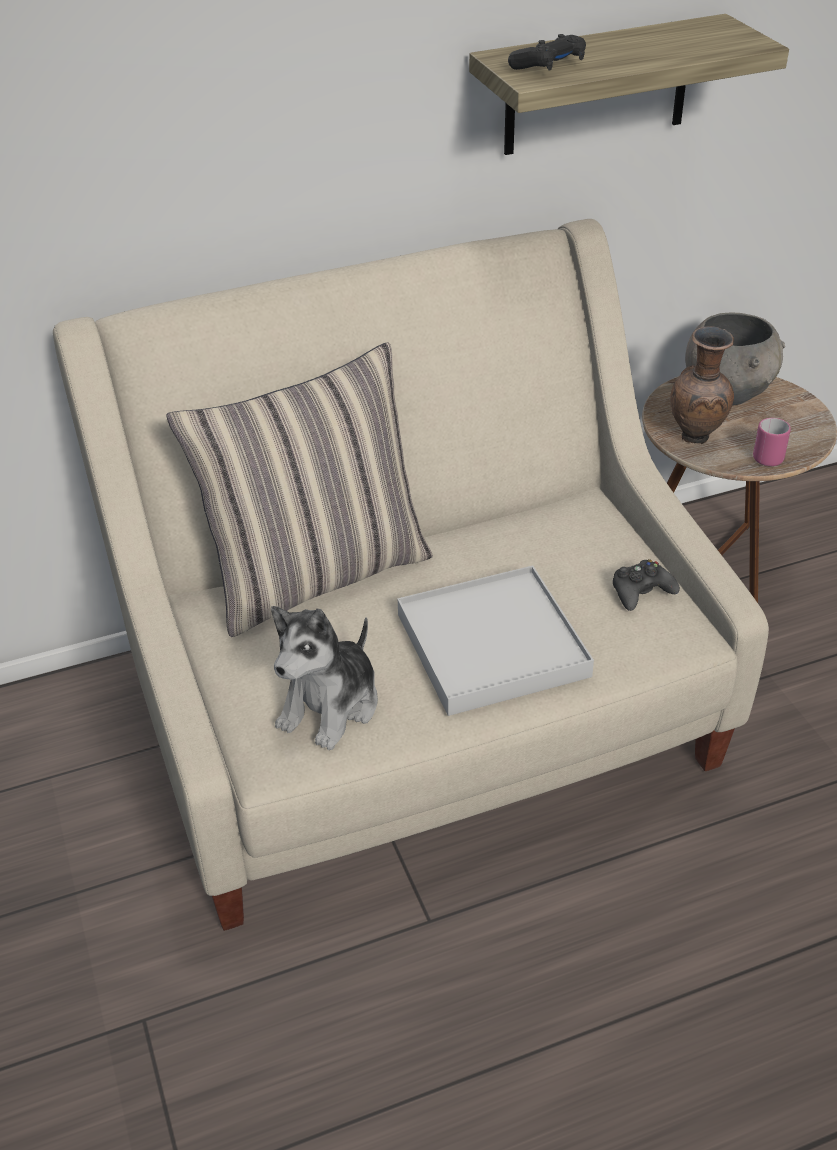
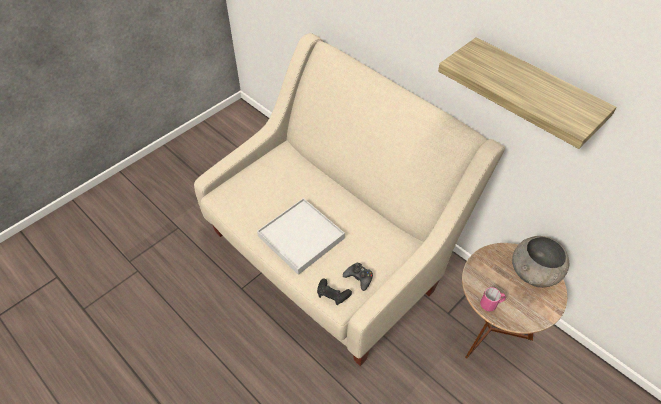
camera: 65 degrees right, 10 degrees up
(317, 573) = (314, 172): pillow -> none
(331, 706) = (249, 202): plush toy -> none
(549, 65) = (479, 63): black game controller -> black game controller (332, 294)
(696, 438) = (485, 270): brown vase -> none

